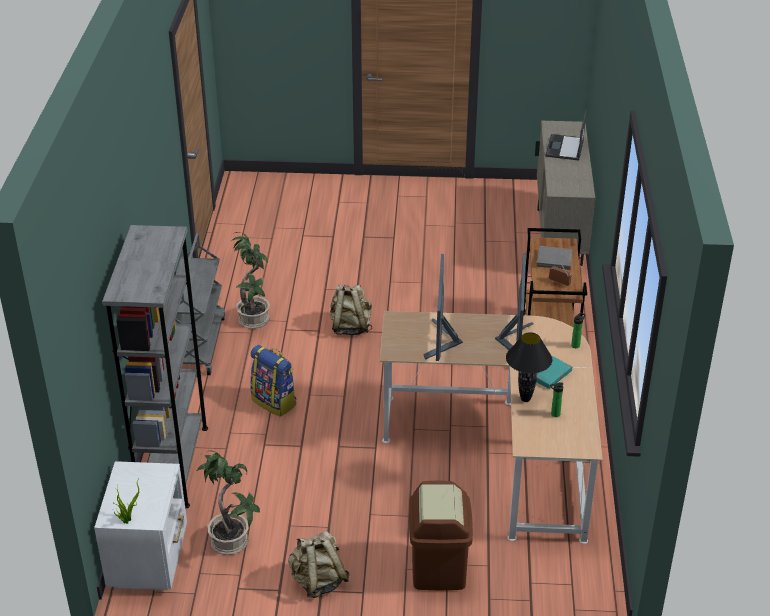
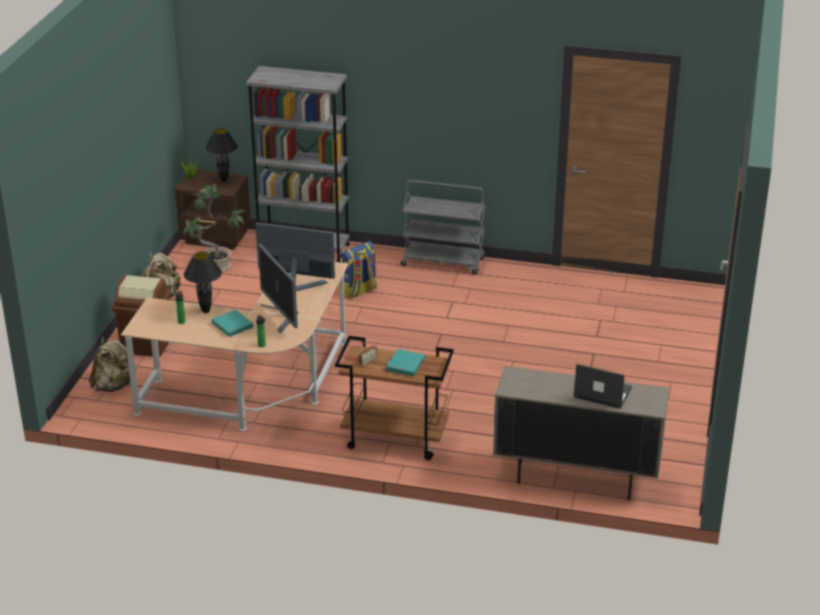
camera: 100 degrees right, 5 degrees down
(132, 482) = (223, 180): none -> black table lamp
(150, 559) = (216, 238): white nightstand -> brown nightstand
(255, 320) = (470, 288): potted plant -> none
(350, 327) = (446, 333): beige backpack -> beige backpack (114, 386)
(515, 340) = (282, 317): monitor -> monitor turned 45 degrees clockwise
(554, 260) = (405, 365): grey book -> turquoise book

